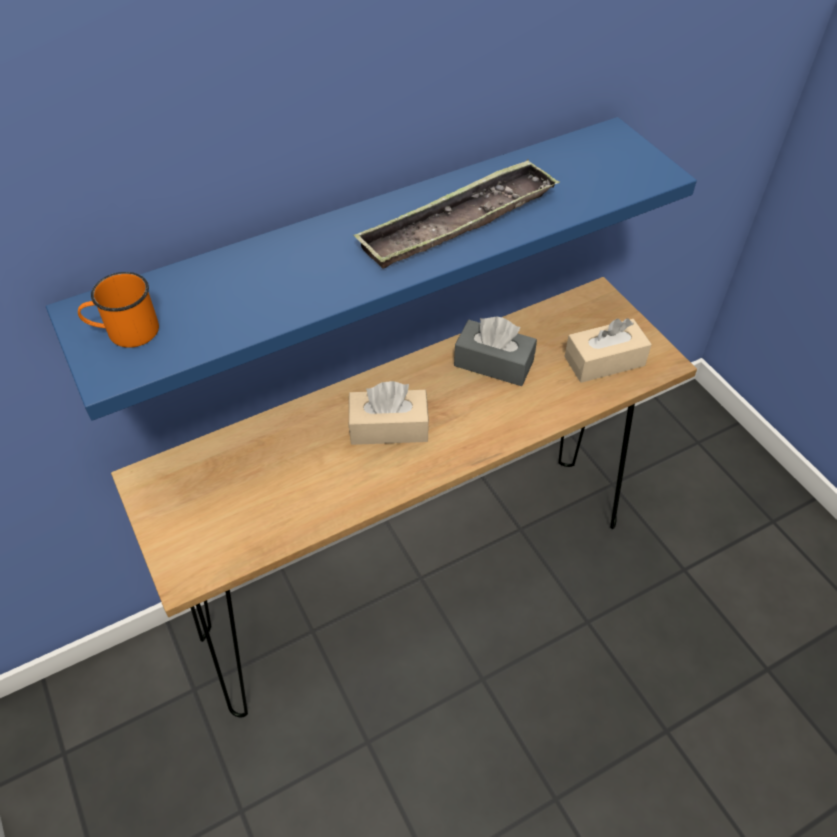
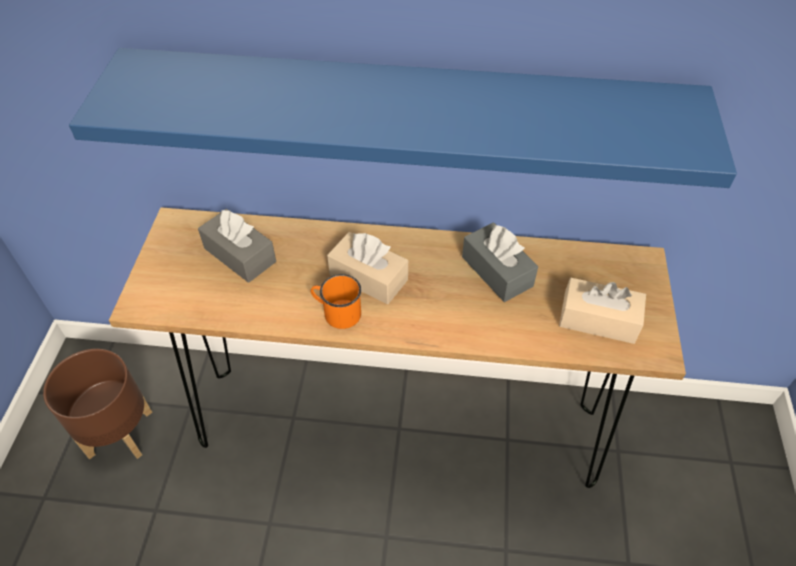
camera: 35 degrees right, 0 degrees up
(125, 332) = (143, 87): orange mug -> orange mug (337, 312)
(134, 764) = (120, 432): none -> brown planter
(245, 473) = (240, 255): none -> grey tissue box
(458, 223) = (463, 115): tray -> none

